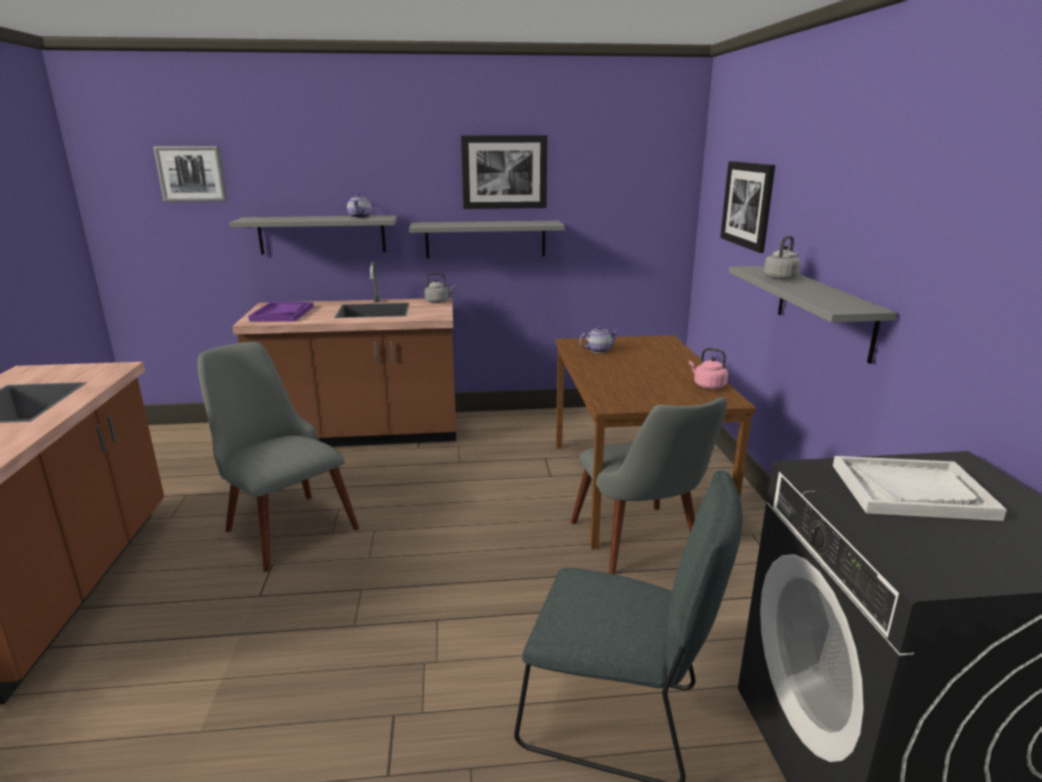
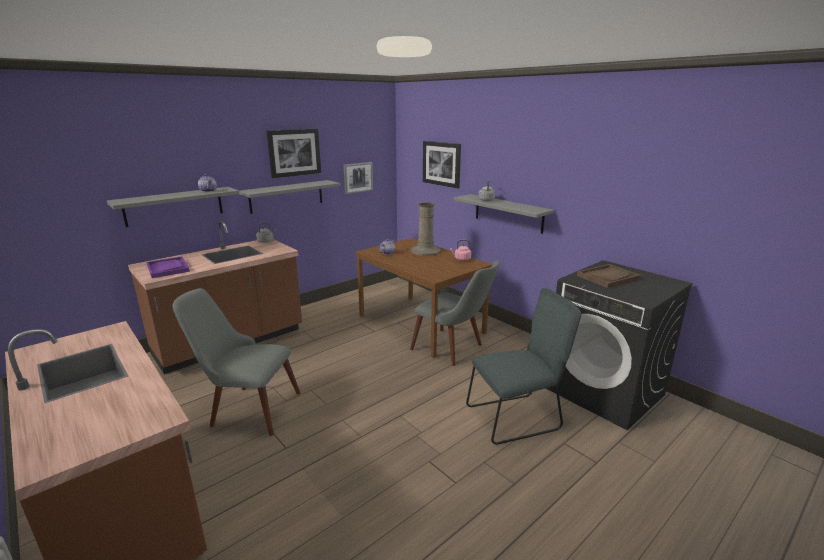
camera: 35 degrees left, 0 degrees up
(191, 174) = (57, 170): picture -> picture (358, 177)
(664, 360) = (425, 251): none -> beige vase
(911, 491) = (608, 277): white tray -> brown tray

